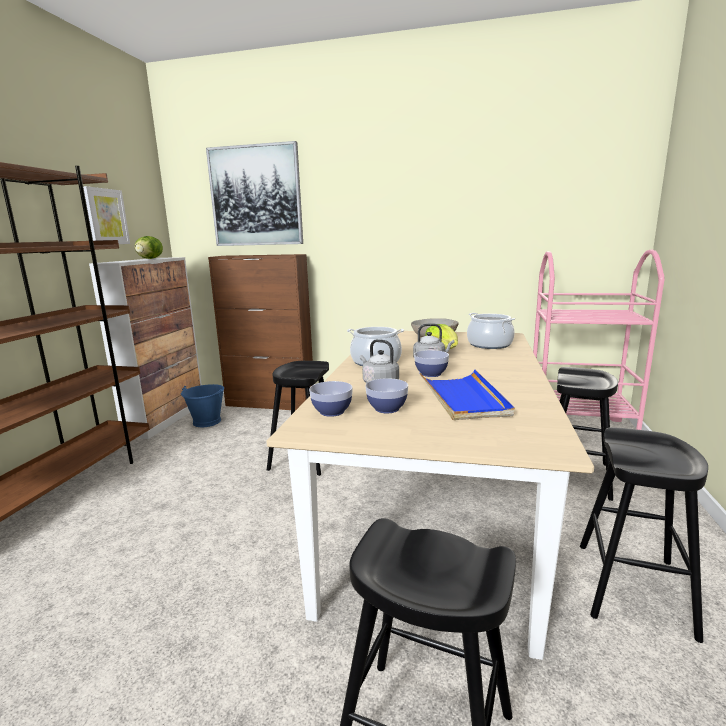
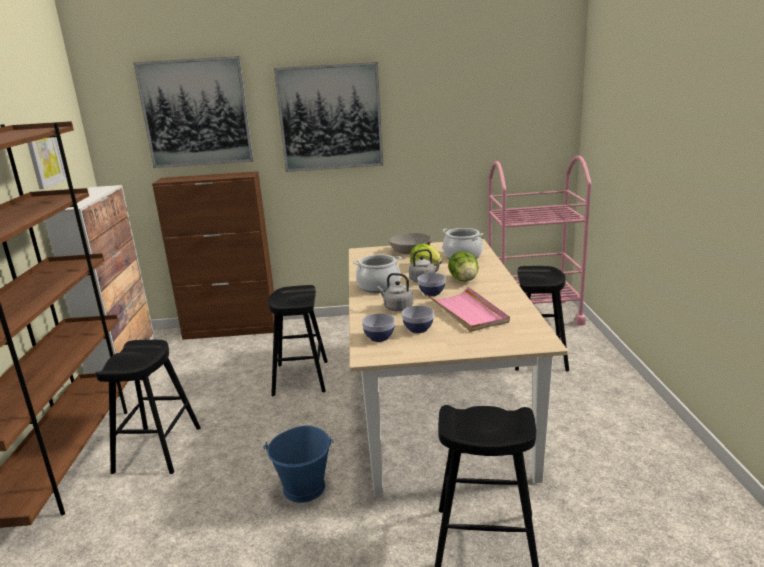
camera: 15 degrees left, 5 degrees up
(149, 258) = (89, 193): lettuce -> lettuce (464, 280)
(207, 422) = (175, 359): blue bucket -> blue bucket (305, 488)
(377, 204) = (330, 118): none -> picture
(463, 398) = (468, 312): blue tray -> pink tray
(632, 587) = (590, 428): black stool -> black stool (158, 449)

